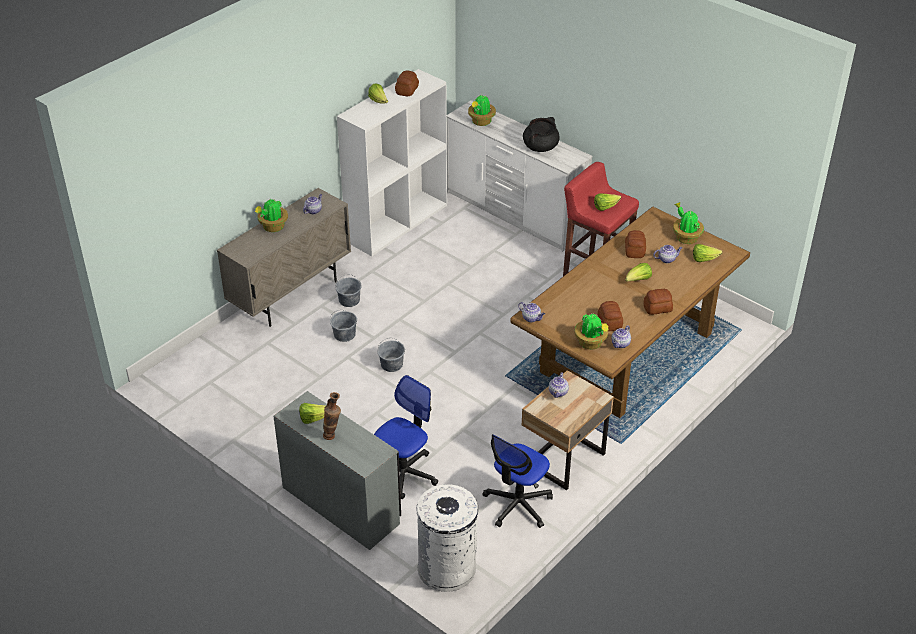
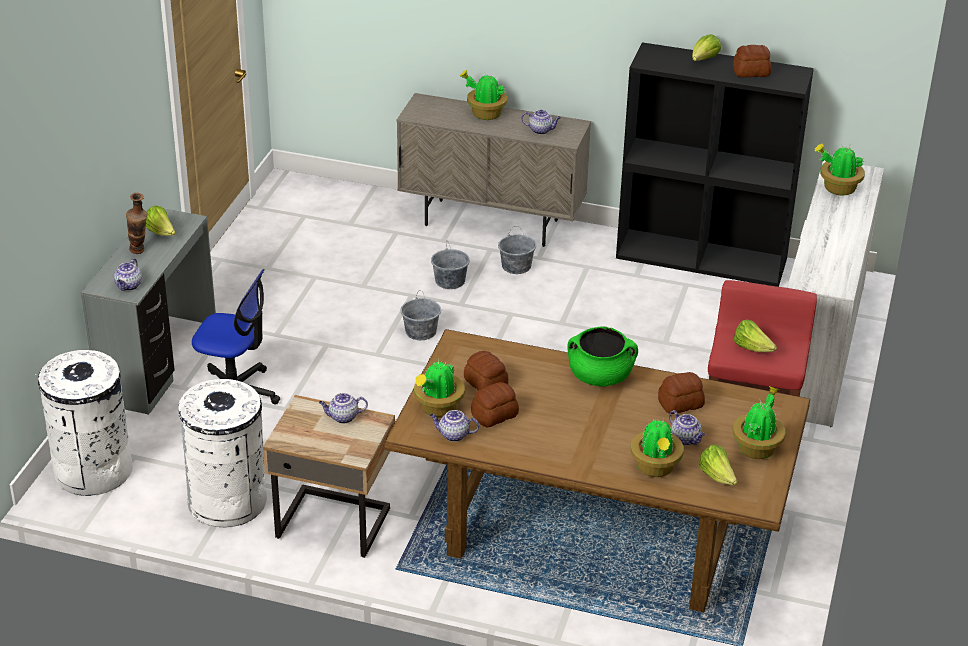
camera: 65 degrees right, 5 degrees down
(397, 222) = (703, 258): white bookcase -> black bookcase
(517, 505) = (228, 501): office chair -> white trash can
(531, 318) = (455, 346): teapot -> teapot (129, 286)
(540, 147) = (828, 250): black cooking pot -> none
(594, 271) = (600, 377): none -> green cooking pot
(638, 280) = (612, 421): lettuce -> none
(657, 308) = (560, 453): bread -> bread (486, 383)
(686, 278) = (655, 468): none -> potted plant

